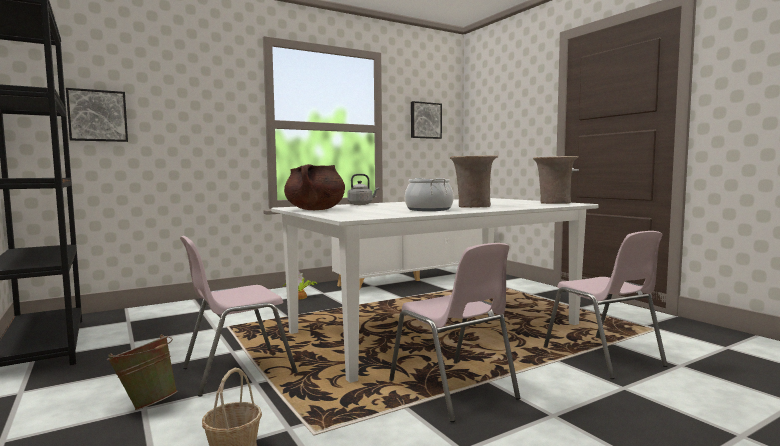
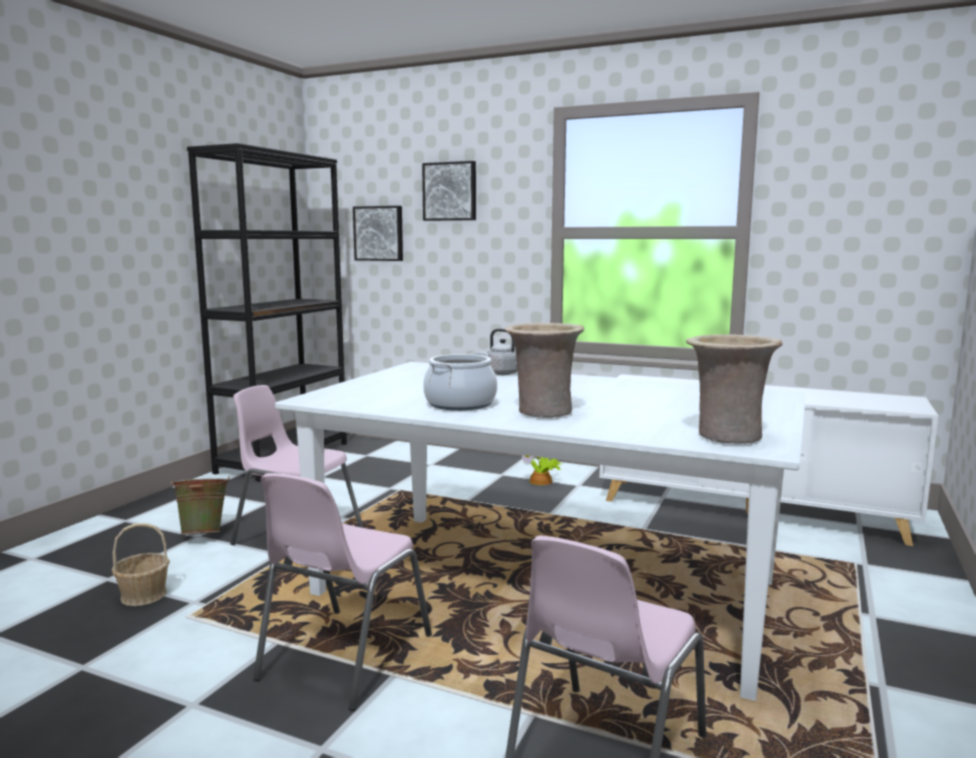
camera: 55 degrees right, 5 degrees up
(315, 210) = (390, 376): brown cooking pot -> none
(425, 120) = (858, 210): picture -> picture (450, 191)

